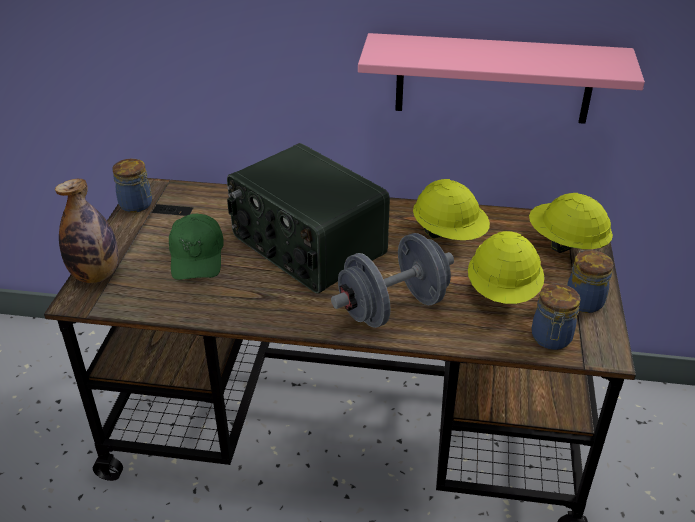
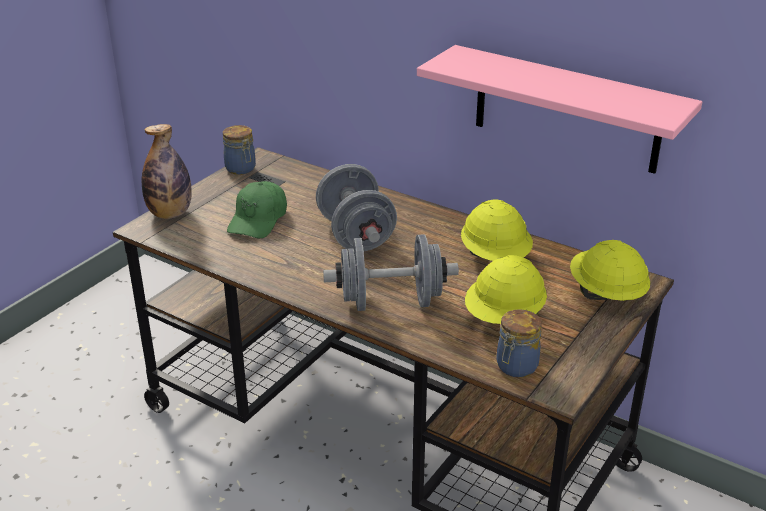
camera: 25 degrees right, 5 degrees down
(306, 246) = (356, 235): radio -> grey dumbbell
(583, 300) = (577, 345): jar -> none

